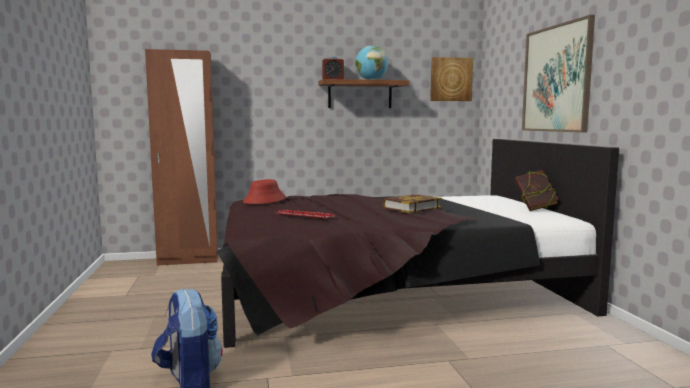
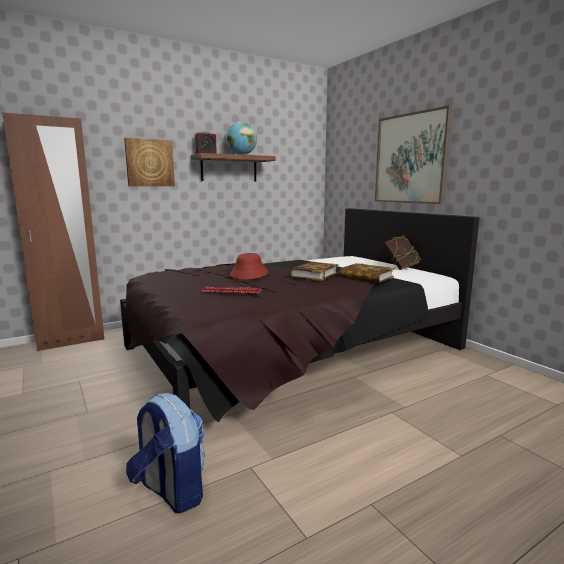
camera: 20 degrees left, 5 degrees up
(265, 200) = (166, 276): red hat -> red hat (249, 274)
(450, 79) = (303, 156): picture -> picture (149, 163)
(467, 213) = (366, 277): none -> book

